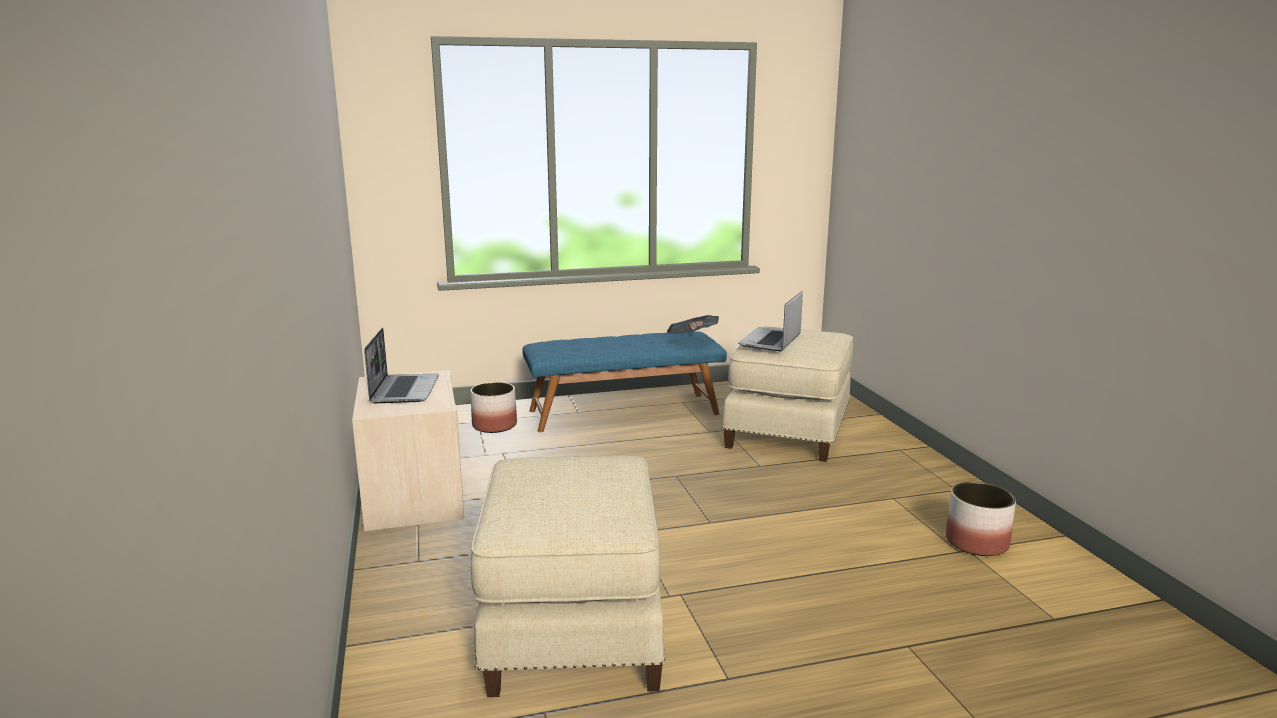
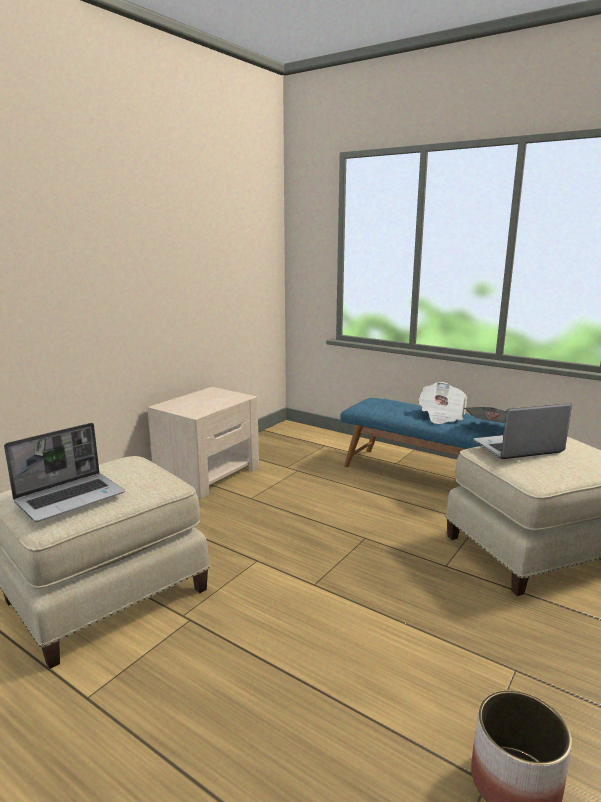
camera: 50 degrees right, 0 degrees up
(404, 390) = (207, 399): laptop -> laptop (71, 498)
(494, 425) = (328, 451): planter -> none
(635, 340) = (441, 416): none -> newspaper

